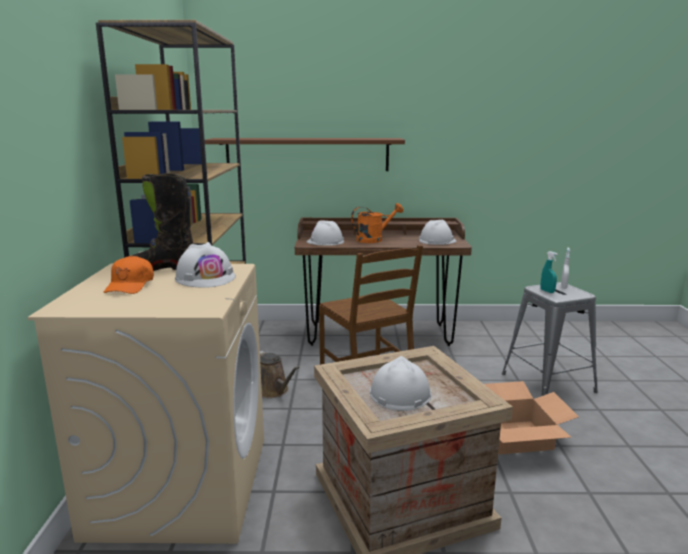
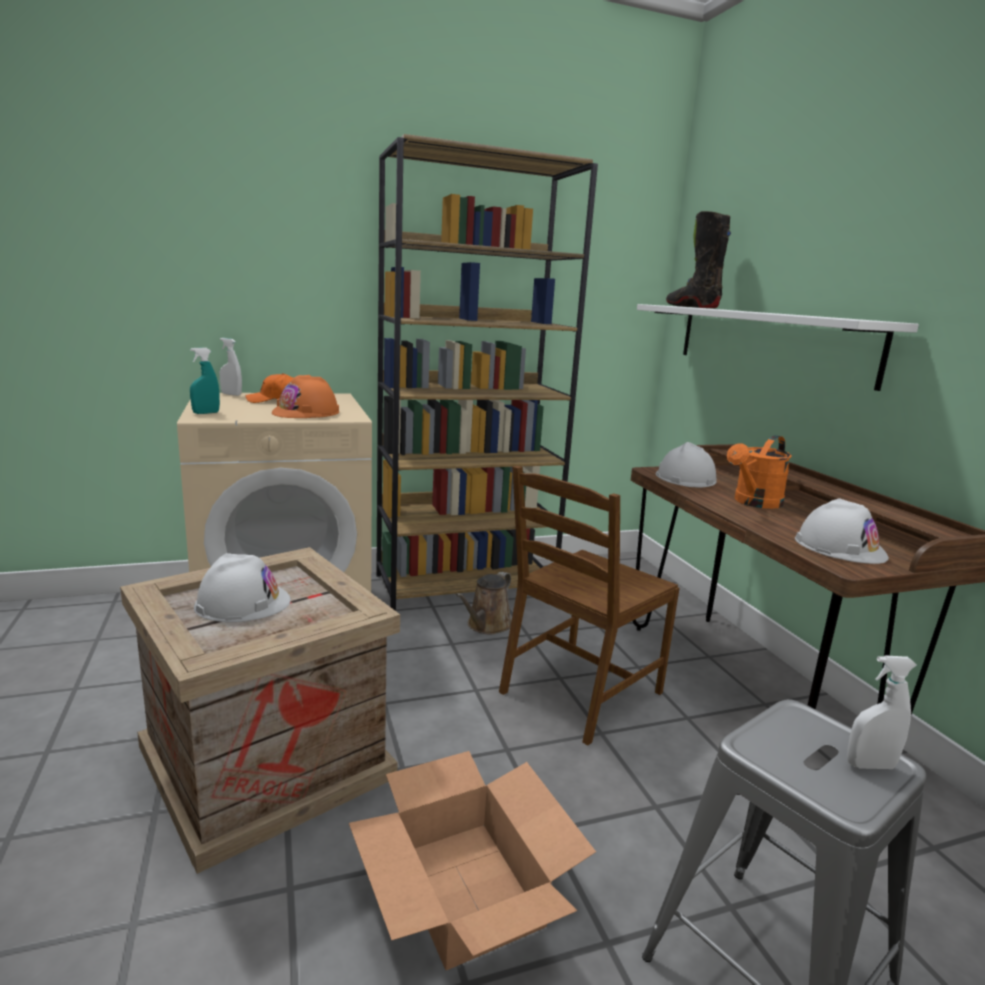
camera: 70 degrees right, 0 degrees up
(69, 301) = (231, 394): none -> white spray bottle
(161, 268) = (339, 402): black boot -> black boot (692, 307)
(205, 278) = (306, 412): white hard hat -> orange hard hat
(307, 154) = (768, 341): brown shelf -> white shelf
(374, 239) = (754, 503): orange watering can -> orange watering can turned 90 degrees clockwise
(547, 291) = (796, 734): turquoise spray bottle -> turquoise spray bottle (206, 413)

